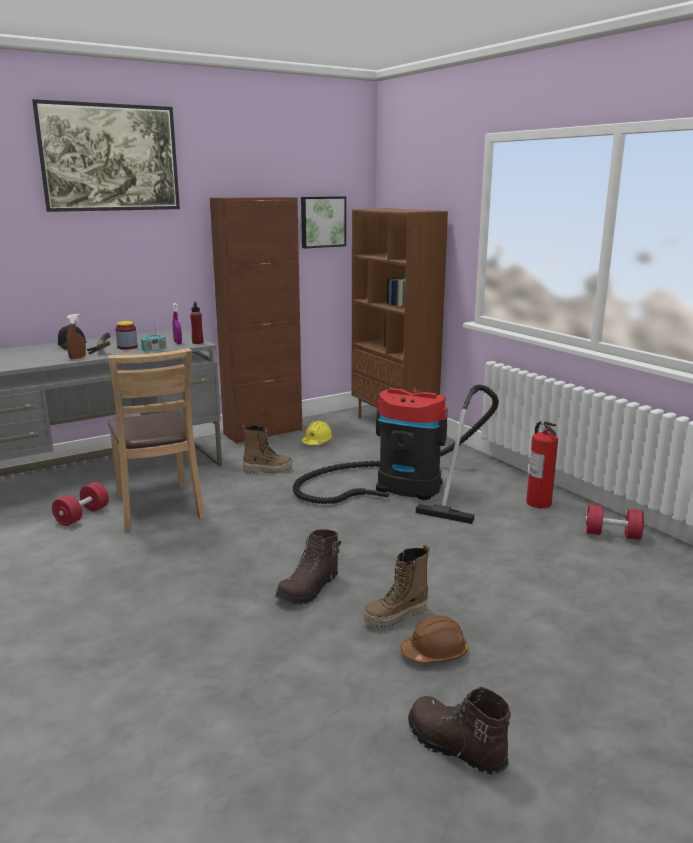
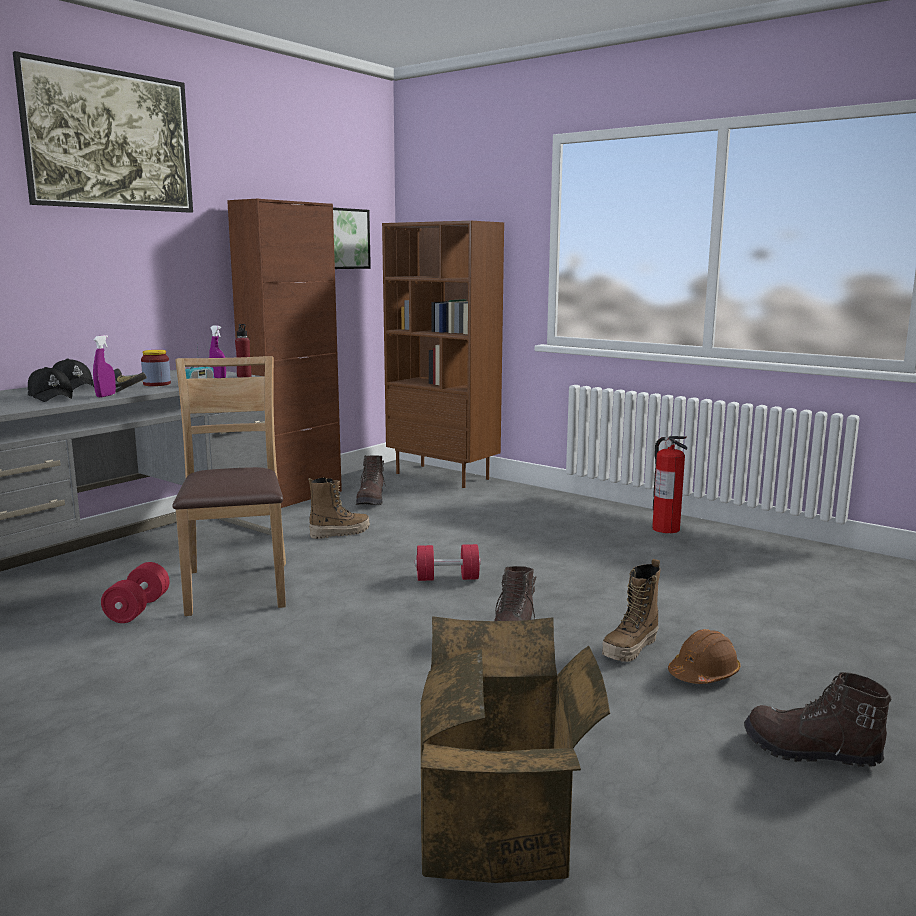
camera: 20 degrees left, 5 degrees down
(44, 356) = (51, 397): none -> black cap
(77, 358) = (106, 396): brown spray bottle -> purple spray bottle
(158, 507) = (237, 587): brown chair -> brown chair turned 150 degrees counterclockwise
(159, 751) = (502, 832): none -> cardboard box
(317, 442) = (371, 500): yellow hard hat -> brown boot
(401, 487) = (511, 531): vacuum cleaner -> none
(612, 535) = (761, 546): red dumbbell -> red dumbbell (447, 578)

